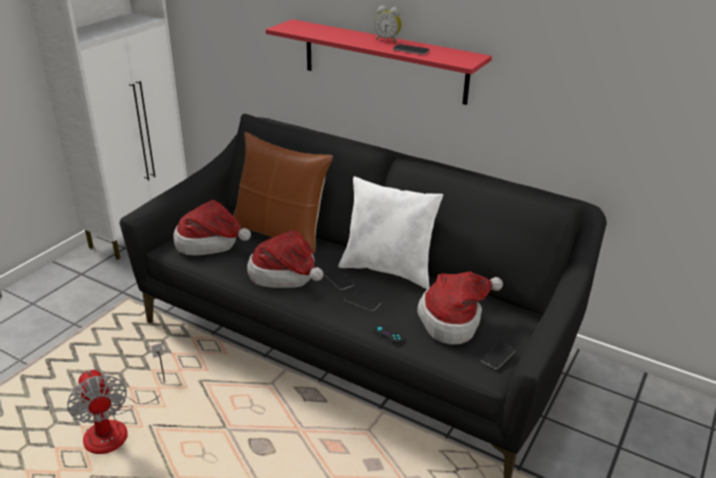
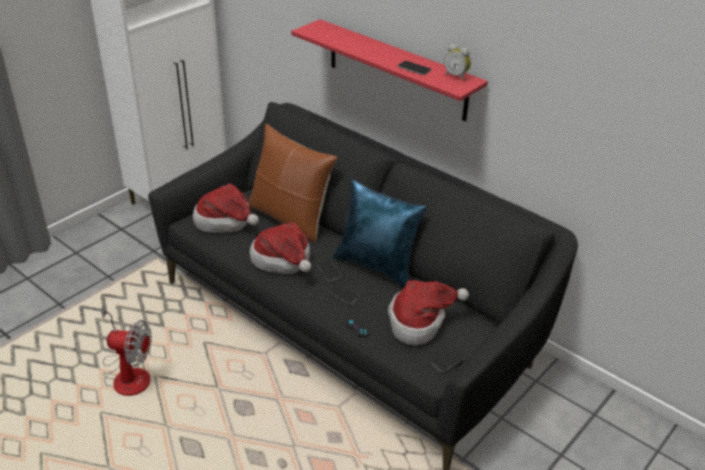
camera: 10 degrees right, 5 degrees up
(117, 426) = (128, 373): fan -> fan turned 60 degrees counterclockwise
(388, 40) = (398, 53): alarm clock -> alarm clock (456, 76)
(388, 270) = (377, 266): white pillow -> blue pillow

